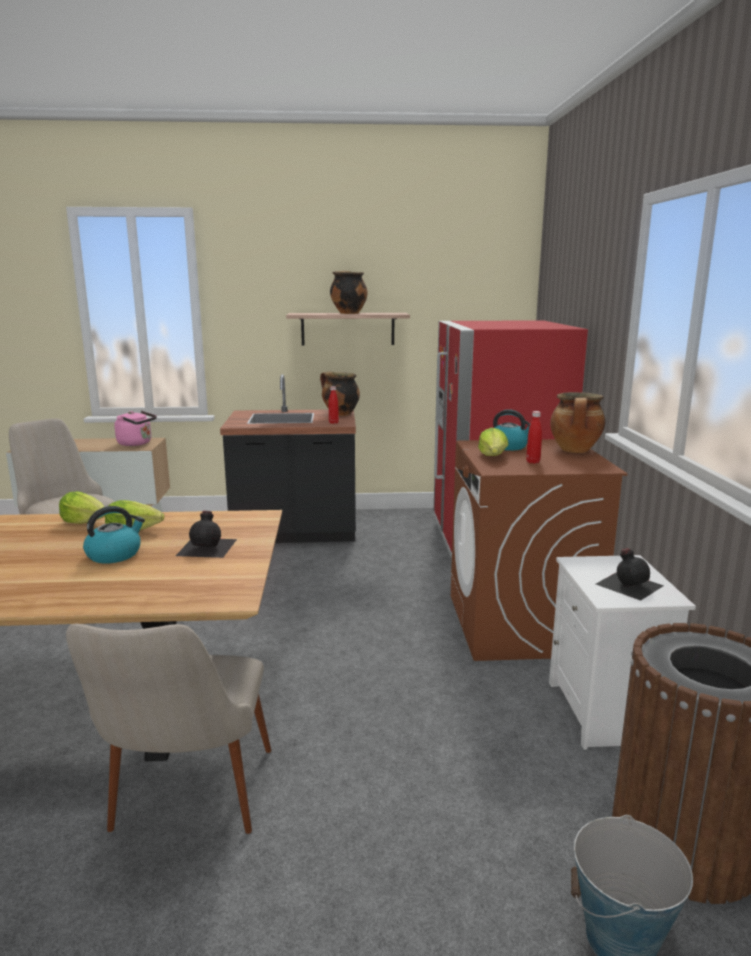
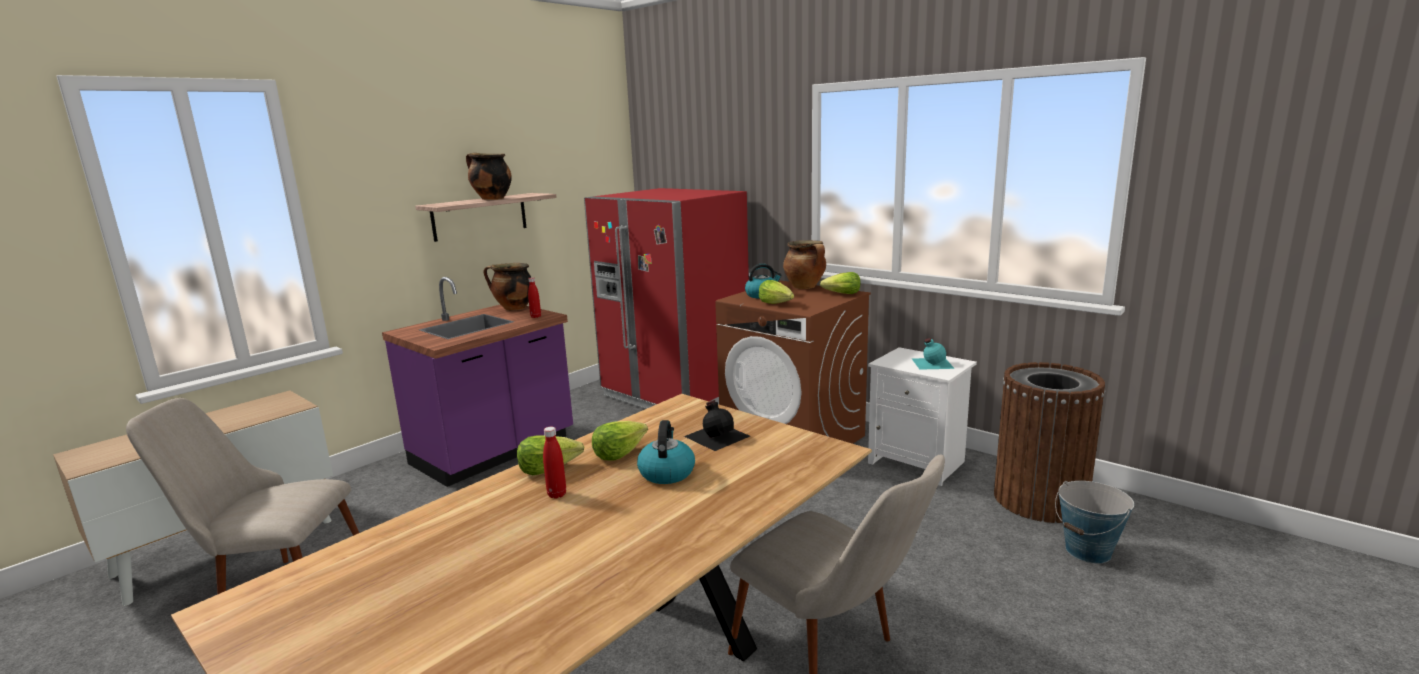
camera: 45 degrees left, 0 degrees up
(137, 443) = (271, 406): pink kettle -> none
(295, 533) = (494, 452): black counter -> purple counter
(533, 462) = (808, 300): red bottle -> red bottle (557, 494)
(587, 466) = (842, 294): none -> lettuce
(629, 584) = (931, 363): black bottle -> turquoise bottle

